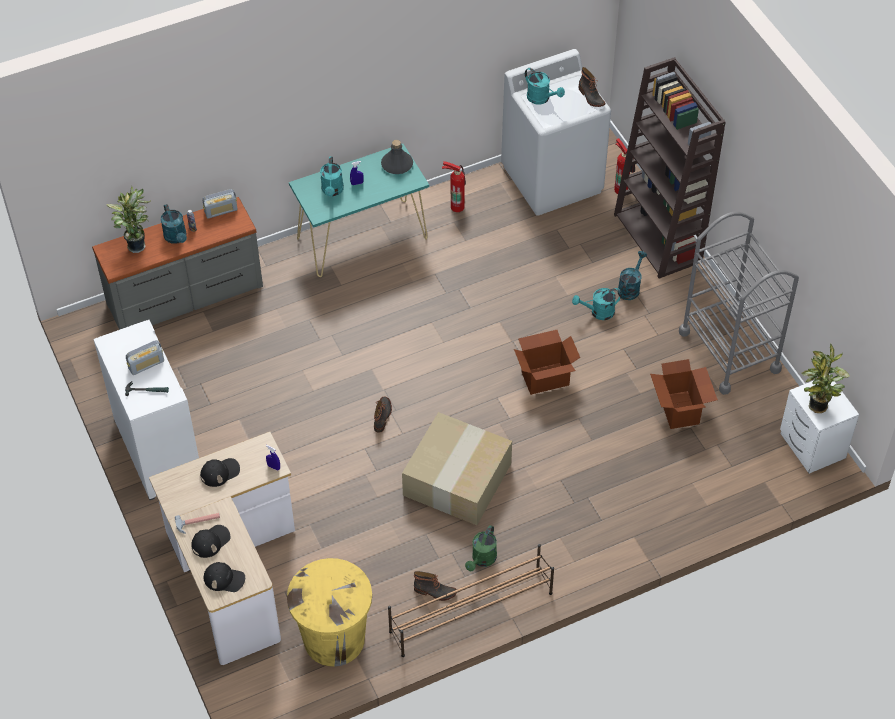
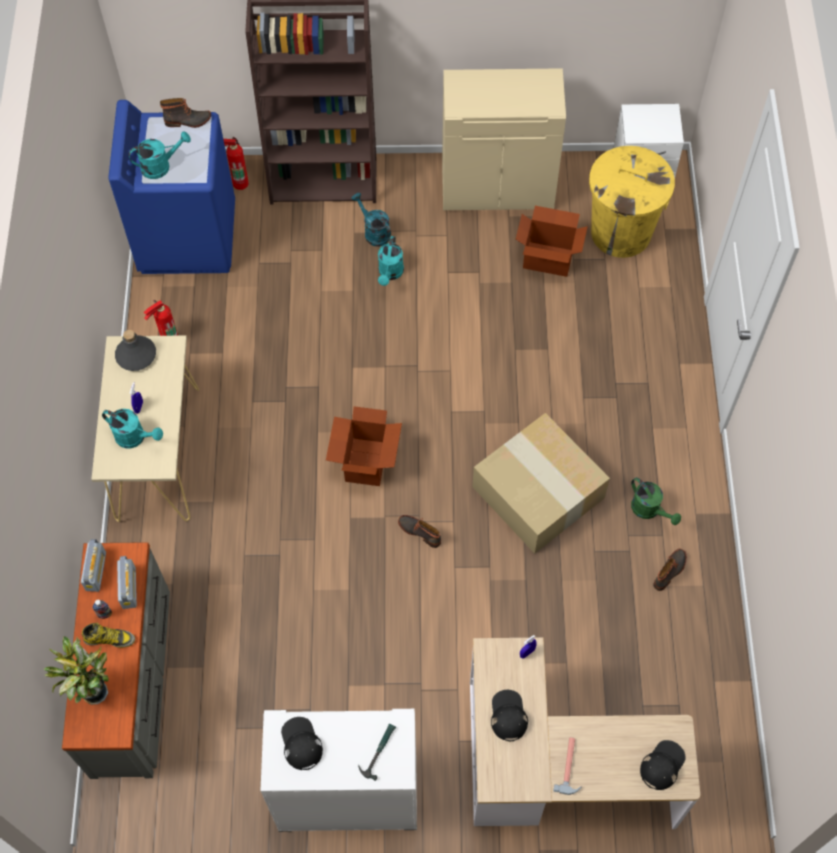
camera: 65 degrees left, 10 degrees up
(146, 364) = (336, 738): radio -> radio (129, 588)
(176, 238) = (109, 639): turquoise watering can -> boot
(210, 541) = (603, 762): black cap -> black cap (301, 744)
(334, 638) = (688, 694): yellow trash can -> yellow trash can (620, 232)
(362, 238) = (158, 452): turquoise console table -> beige console table
(470, 612) = (708, 548): brown shoe rack -> none
(544, 378) = (448, 357): cardboard box -> cardboard box (365, 462)
(553, 179) = (187, 236): white washing machine -> blue washing machine
(729, 351) = (498, 186): grey cart -> beige cabinet
(816, 407) = (656, 131): potted plant -> none

